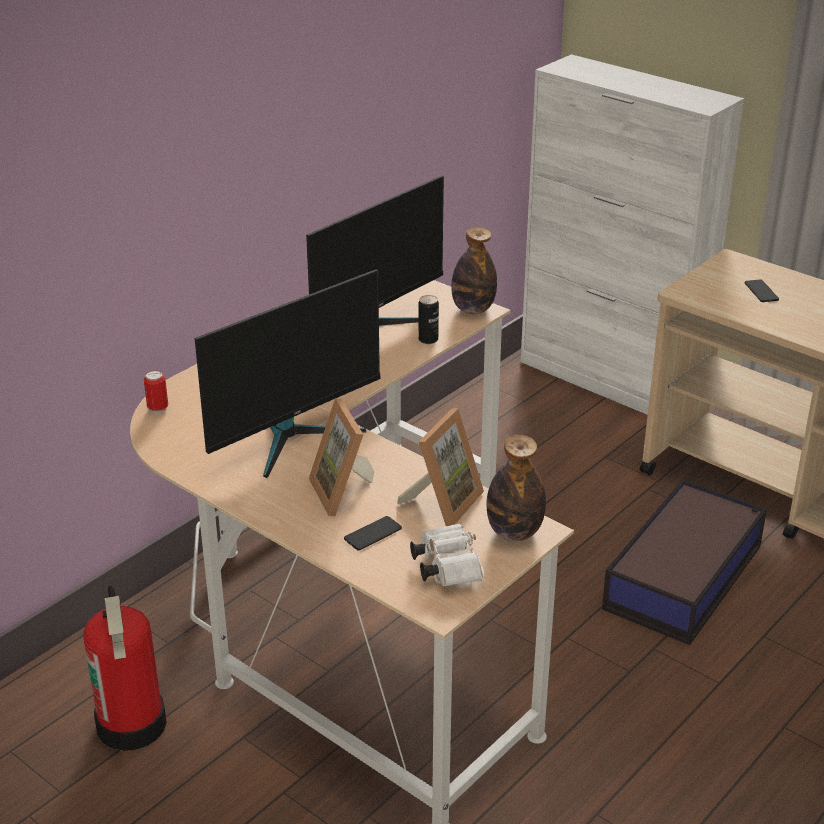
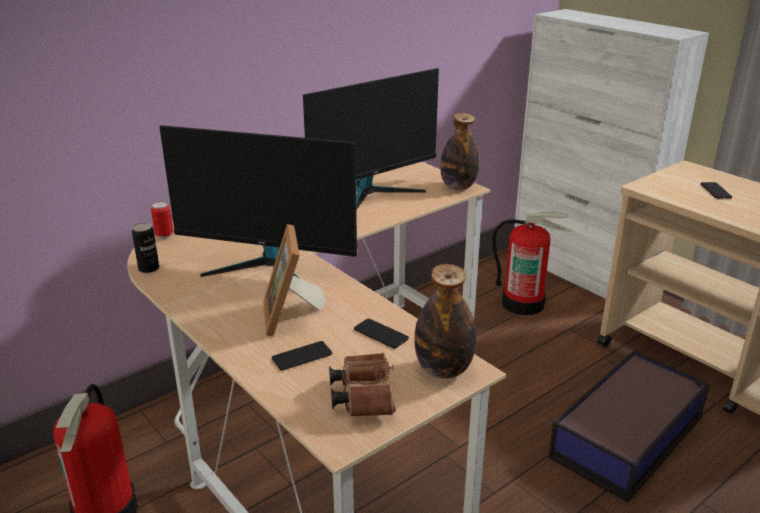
camera: 10 degrees right, 5 degrees down
(295, 437) = (268, 267): monitor -> monitor turned 45 degrees clockwise
(428, 339) = (413, 204): can -> can (149, 269)
(442, 502) = (381, 334): picture frame -> phone
(446, 566) = (363, 396): white binoculars -> brown binoculars
(546, 429) = (523, 303): none -> fire extinguisher

